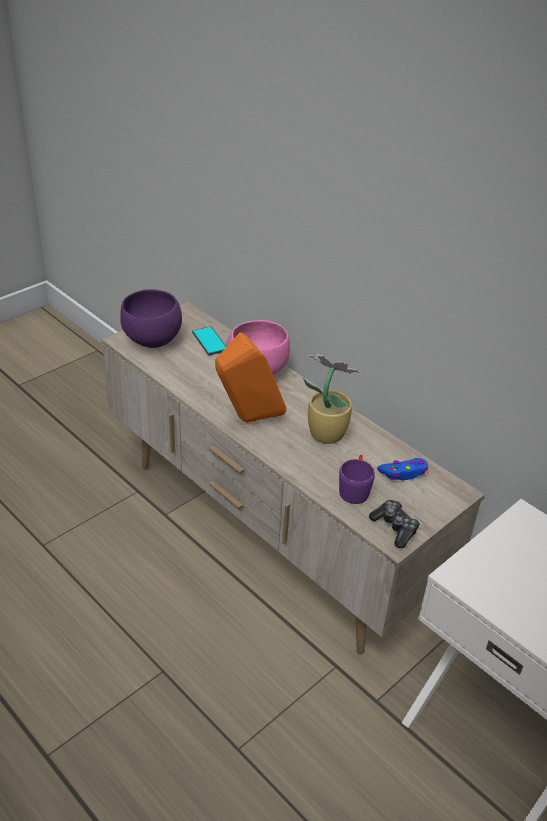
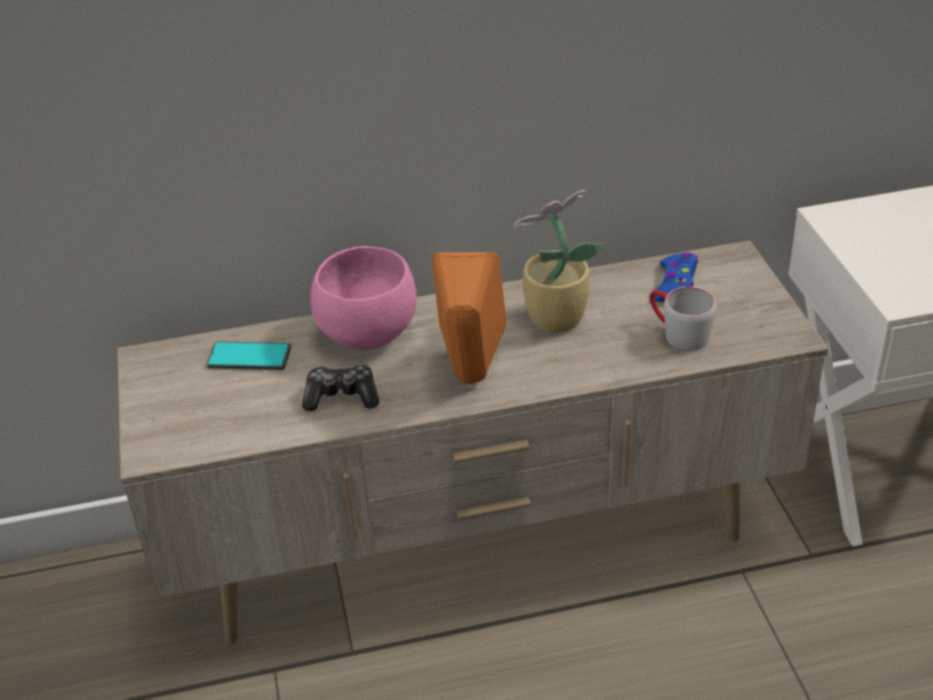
camera: 55 degrees left, 0 degrees up
(153, 341) = (188, 418): purple bowl -> none
(354, 488) = (677, 333): purple mug -> grey mug
(395, 528) = (769, 328): game controller -> game controller (342, 396)

